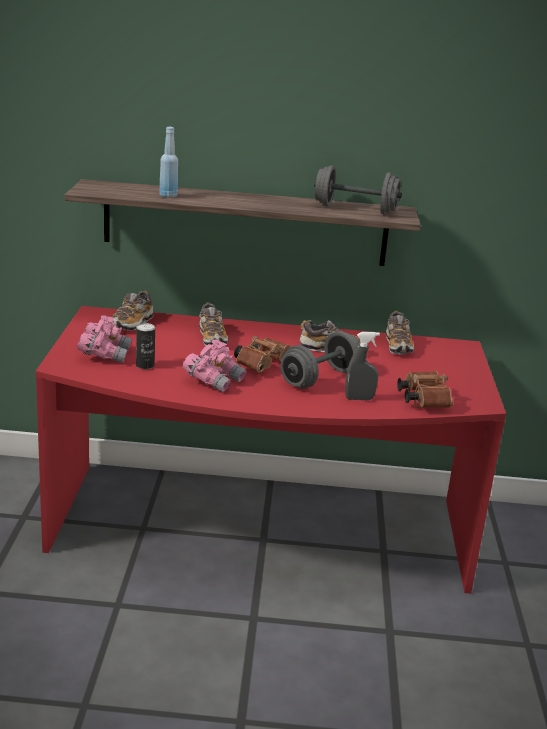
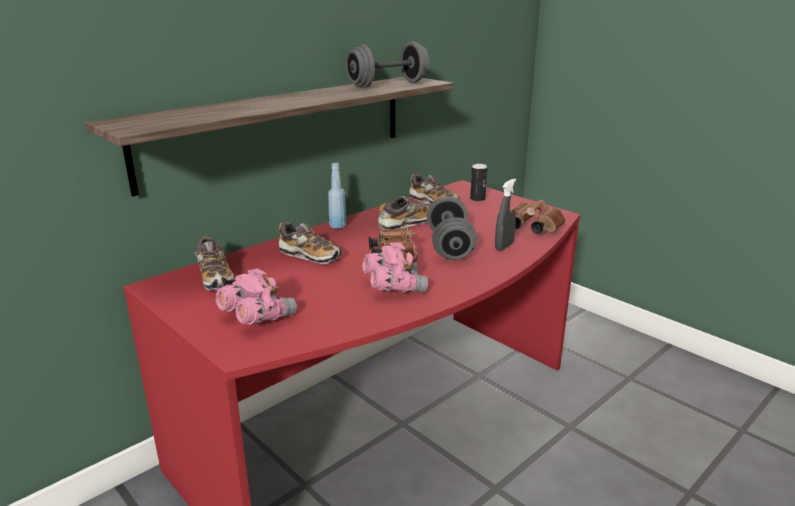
camera: 45 degrees left, 0 degrees up
(145, 365) = (314, 306): can -> can (477, 199)
(168, 196) = (228, 111): blue bottle -> blue bottle (338, 226)

